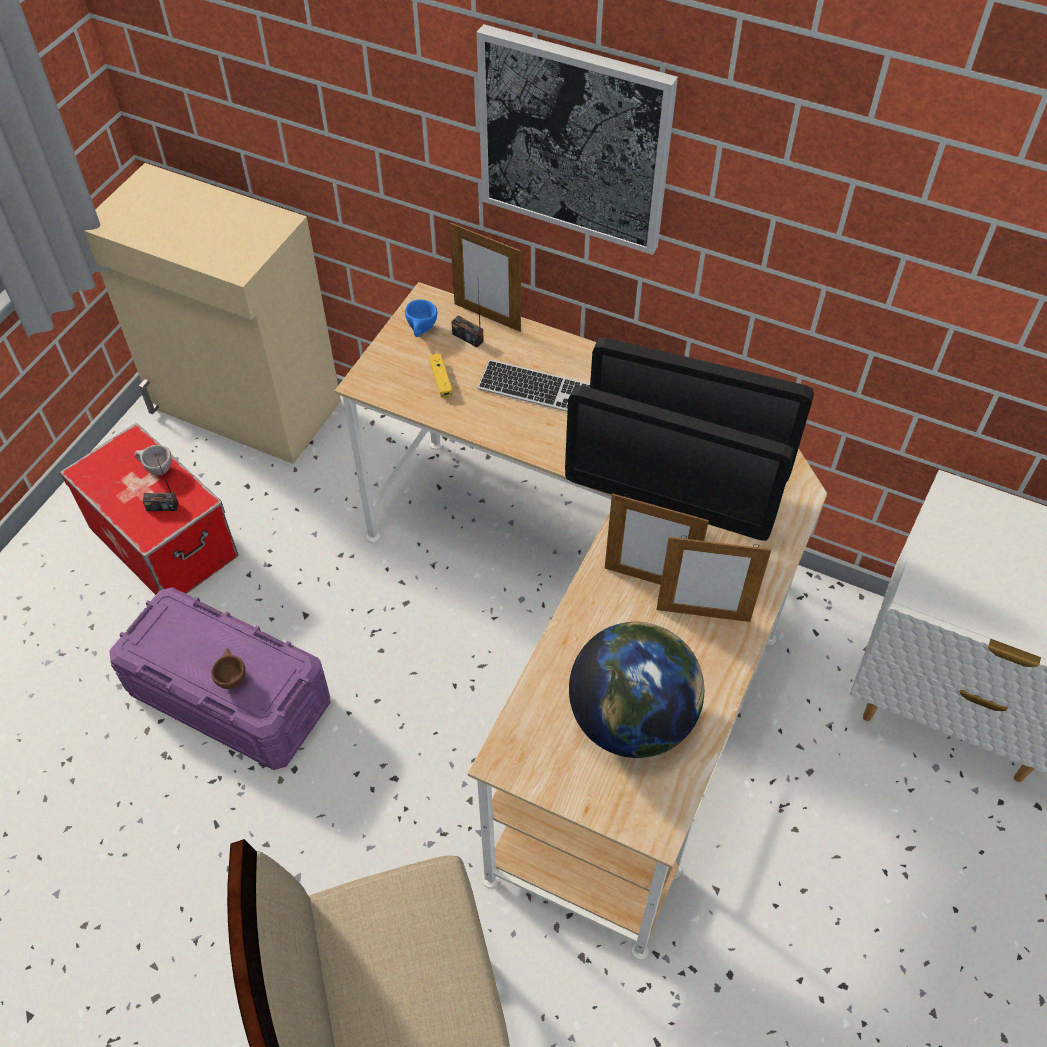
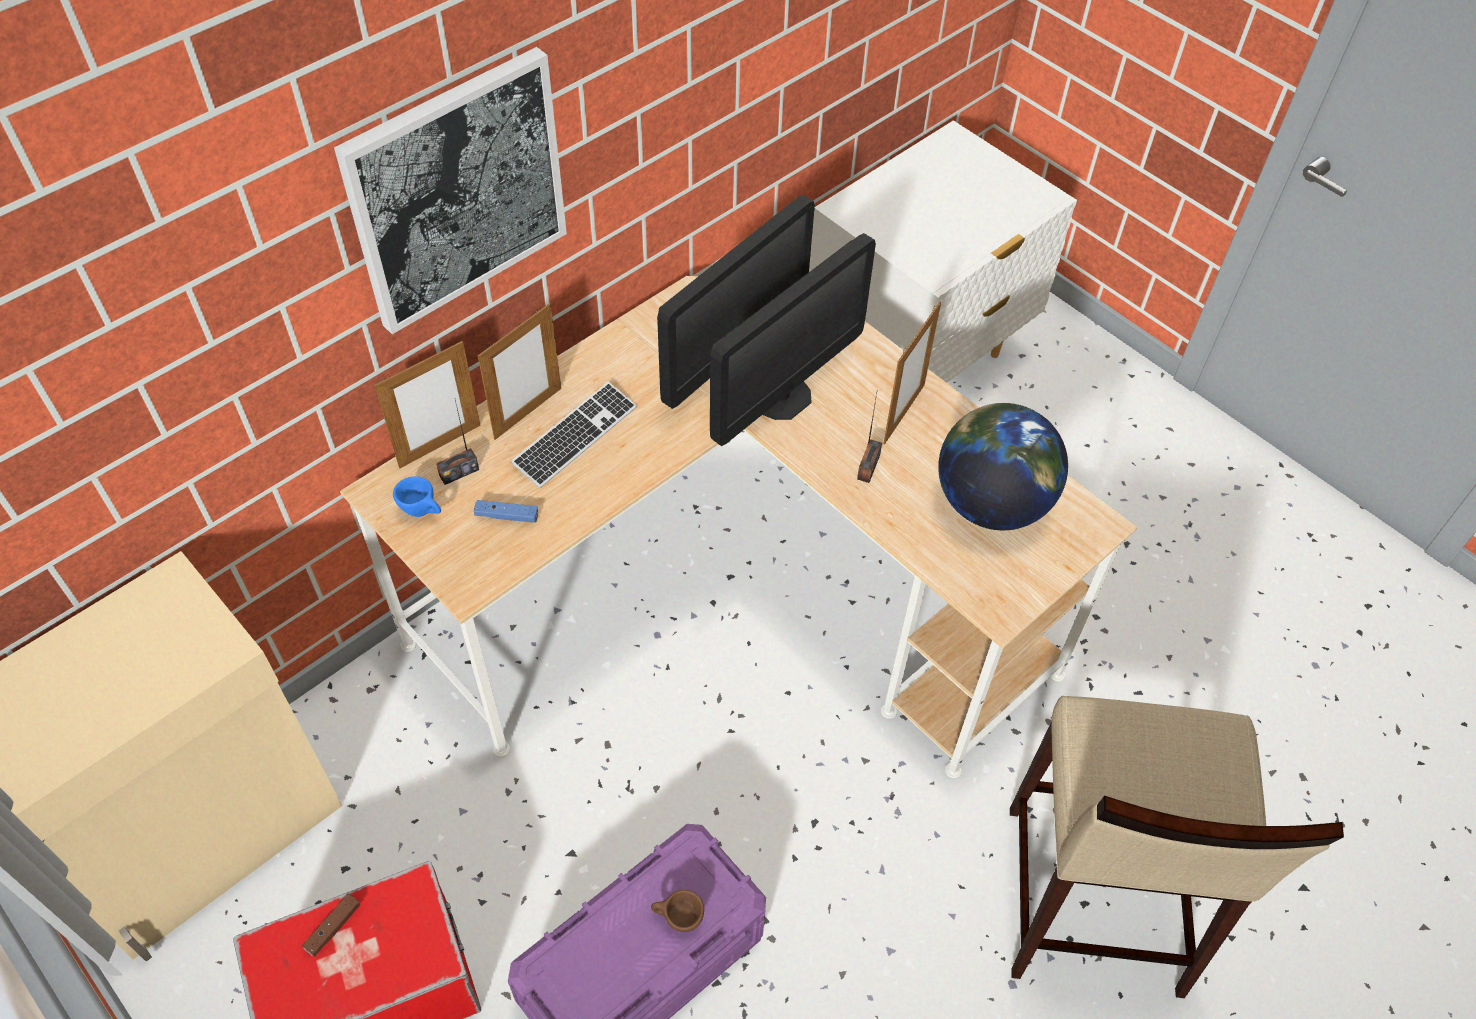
camera: 70 degrees left, 0 degrees up
(156, 470) = (333, 928): beige cup -> brown game controller
(162, 506) = (398, 933): radio -> radio (868, 467)
(441, 380) = (507, 516): yellow game controller -> blue game controller
(648, 580) = (850, 437): picture frame -> picture frame (528, 413)

